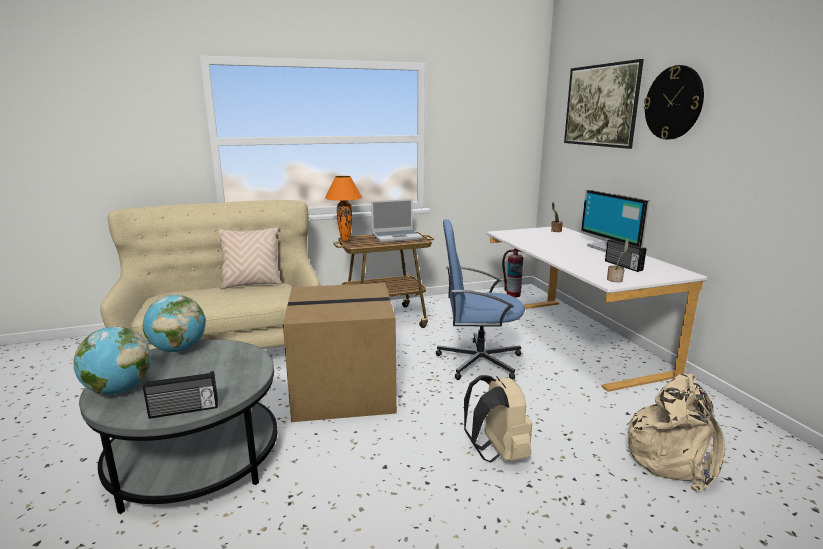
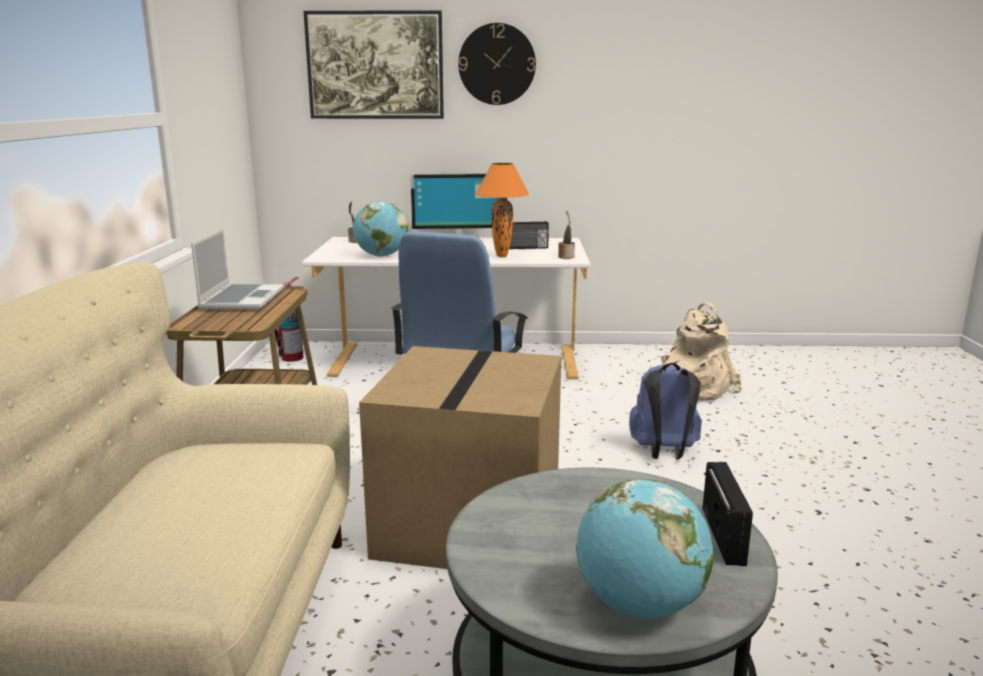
camera: 70 degrees left, 0 degrees up
(179, 349) = (484, 550): globe -> globe (381, 256)
(252, 284) = (148, 477): beige pillow -> none
(345, 240) = (200, 327): orange table lamp -> orange table lamp (501, 256)
(497, 453) = (664, 453): beige backpack -> blue backpack

